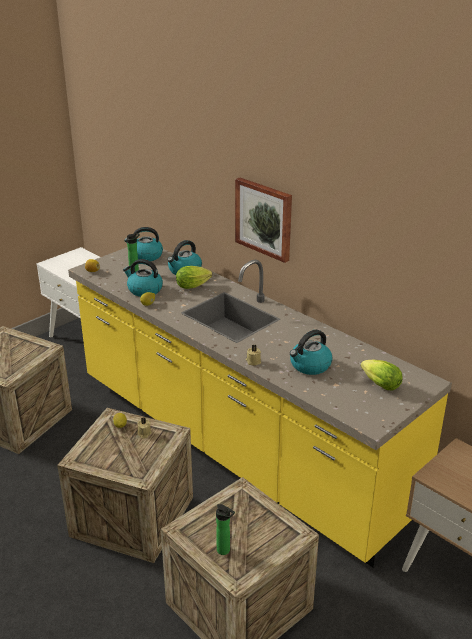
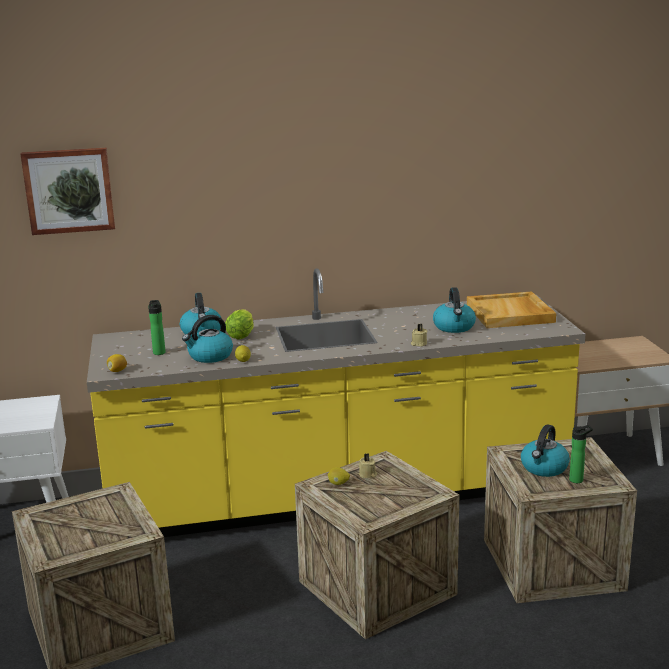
camera: 55 degrees left, 10 degrees down
(146, 256) = (133, 341): kettle -> kettle (544, 468)
(264, 218) = (297, 227): picture -> picture (69, 190)
(378, 384) = (510, 314): lettuce -> beige tray

